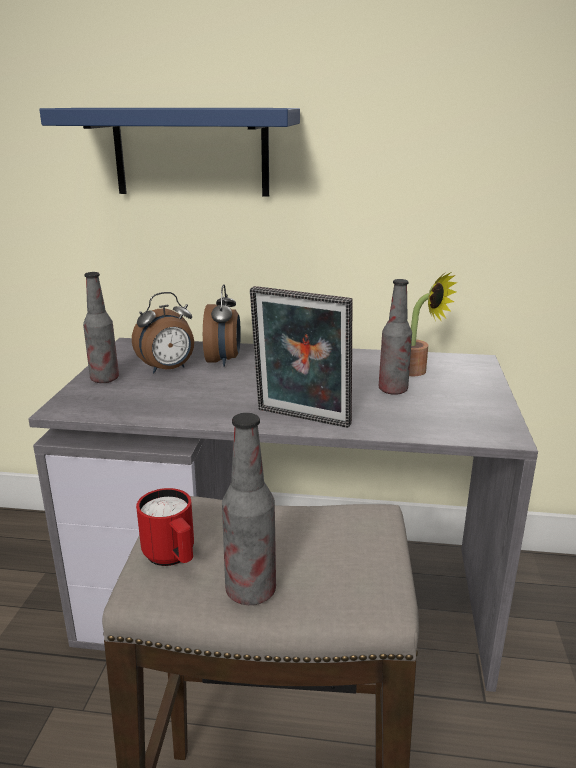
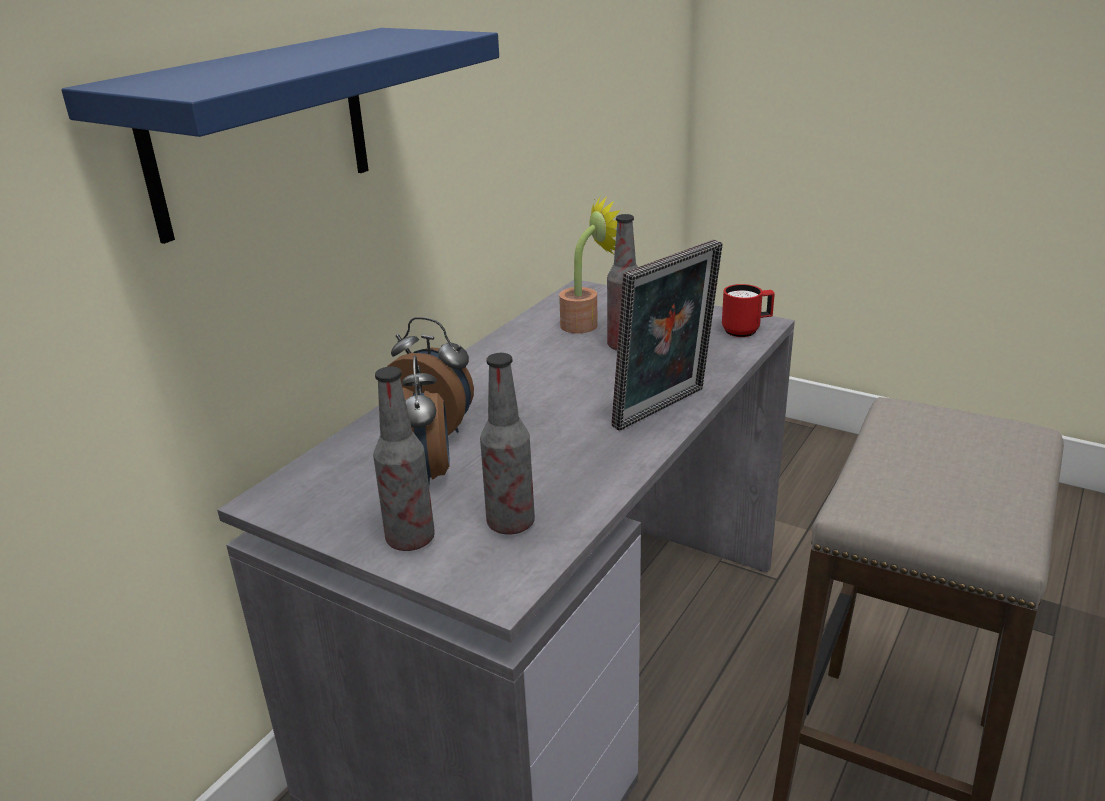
camera: 65 degrees left, 5 degrees up
(172, 558) = (963, 523): red mug -> red mug (746, 330)
(250, 591) = (1009, 492): bottle -> bottle (510, 523)

